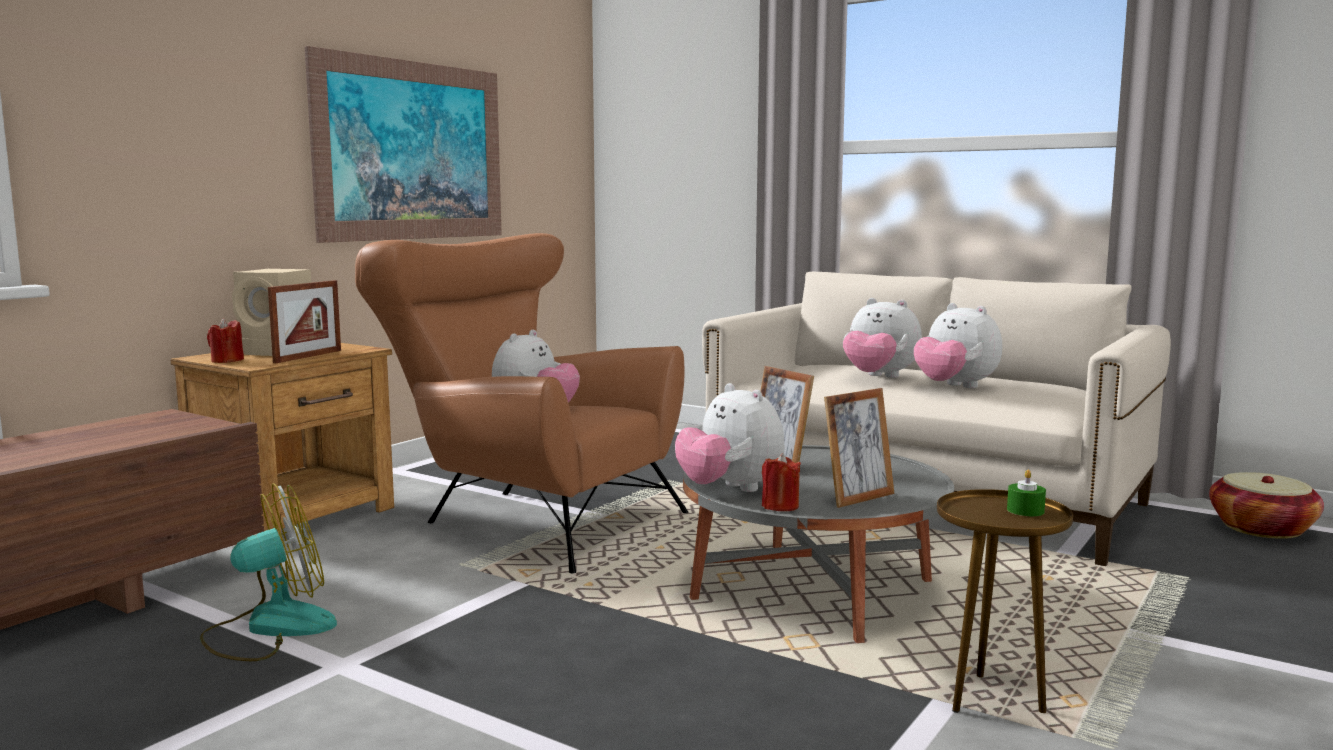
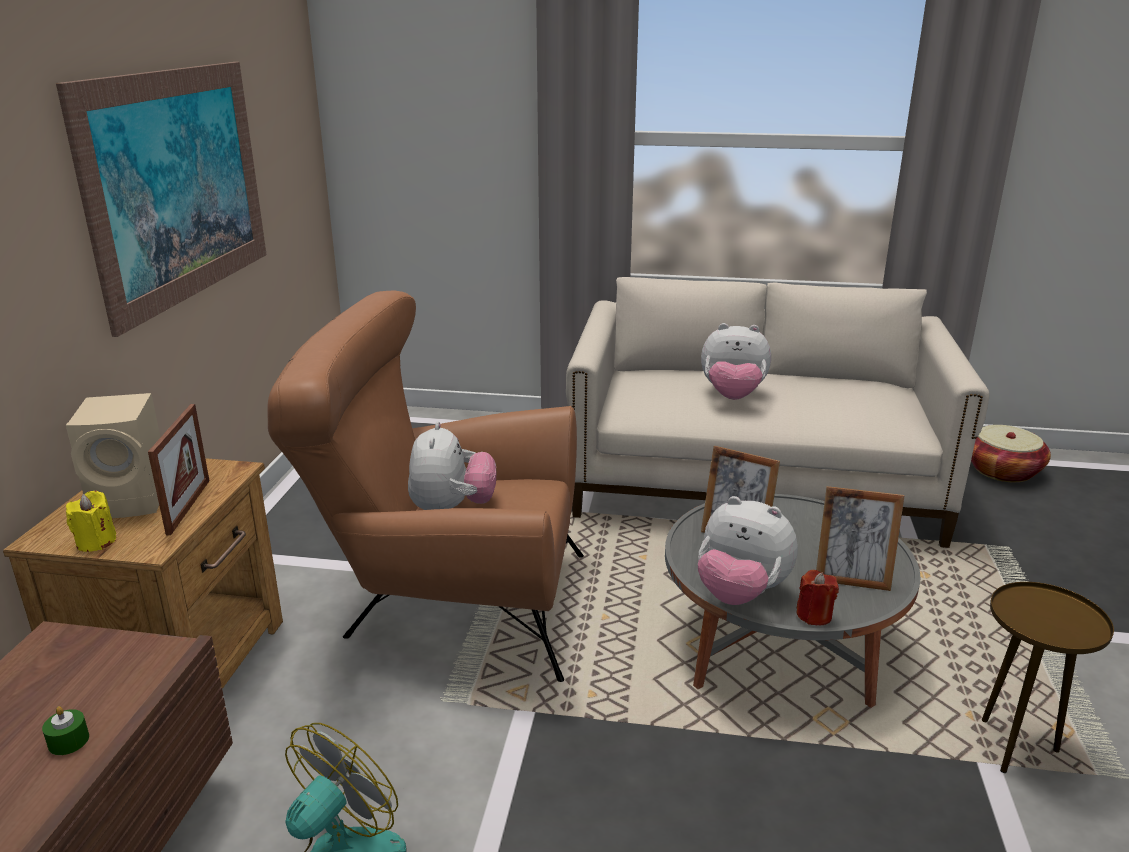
camera: 25 degrees left, 15 degrees up
(227, 361) = (96, 542): red candle -> yellow candle
(858, 498) = (852, 580): picture frame -> picture frame turned 75 degrees clockwise
(955, 387) = (810, 405): plush toy -> none
(1025, 510) = (1058, 608): green candle -> green candle (68, 741)

